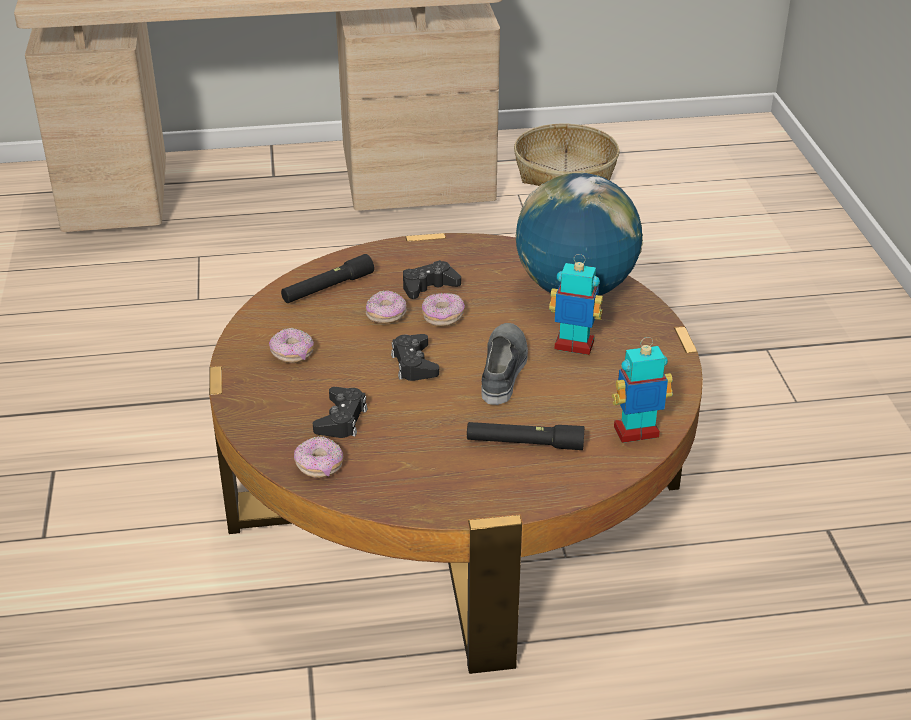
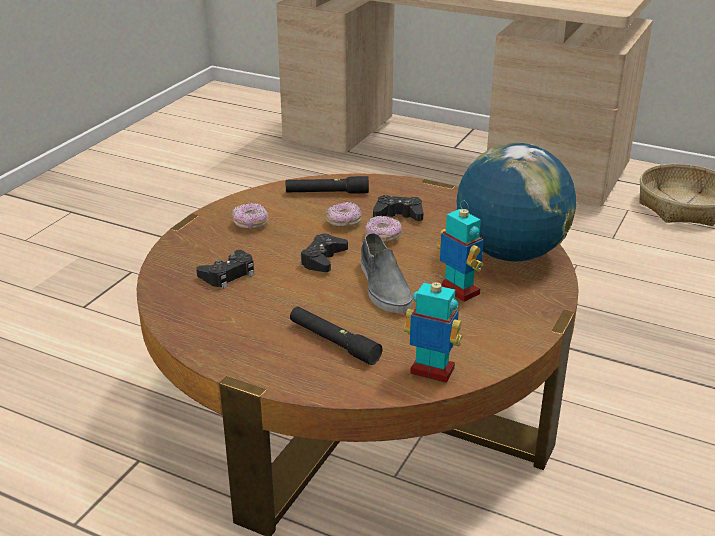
camera: 35 degrees right, 5 degrees down
(319, 466) = (175, 297): donut -> none
(503, 369) = (383, 286): grey shoe -> grey shoe turned 120 degrees clockwise

